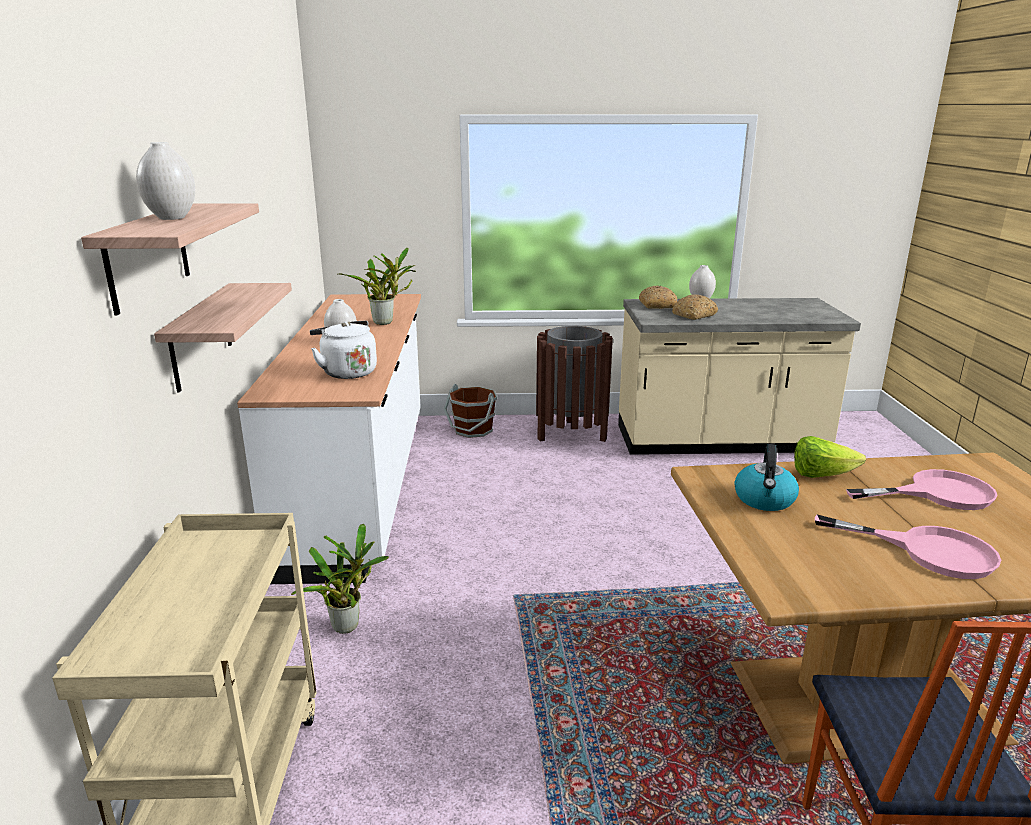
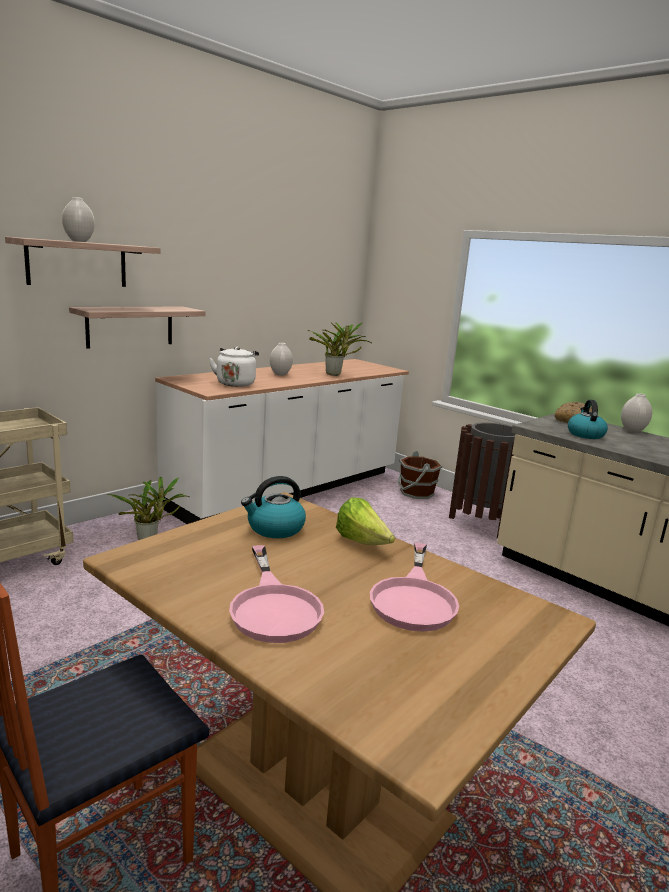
camera: 45 degrees right, 5 degrees down
(694, 315) = (585, 434): bread -> kettle
(937, 494) = (414, 598): pink frying pan -> pink frying pan turned 60 degrees clockwise

